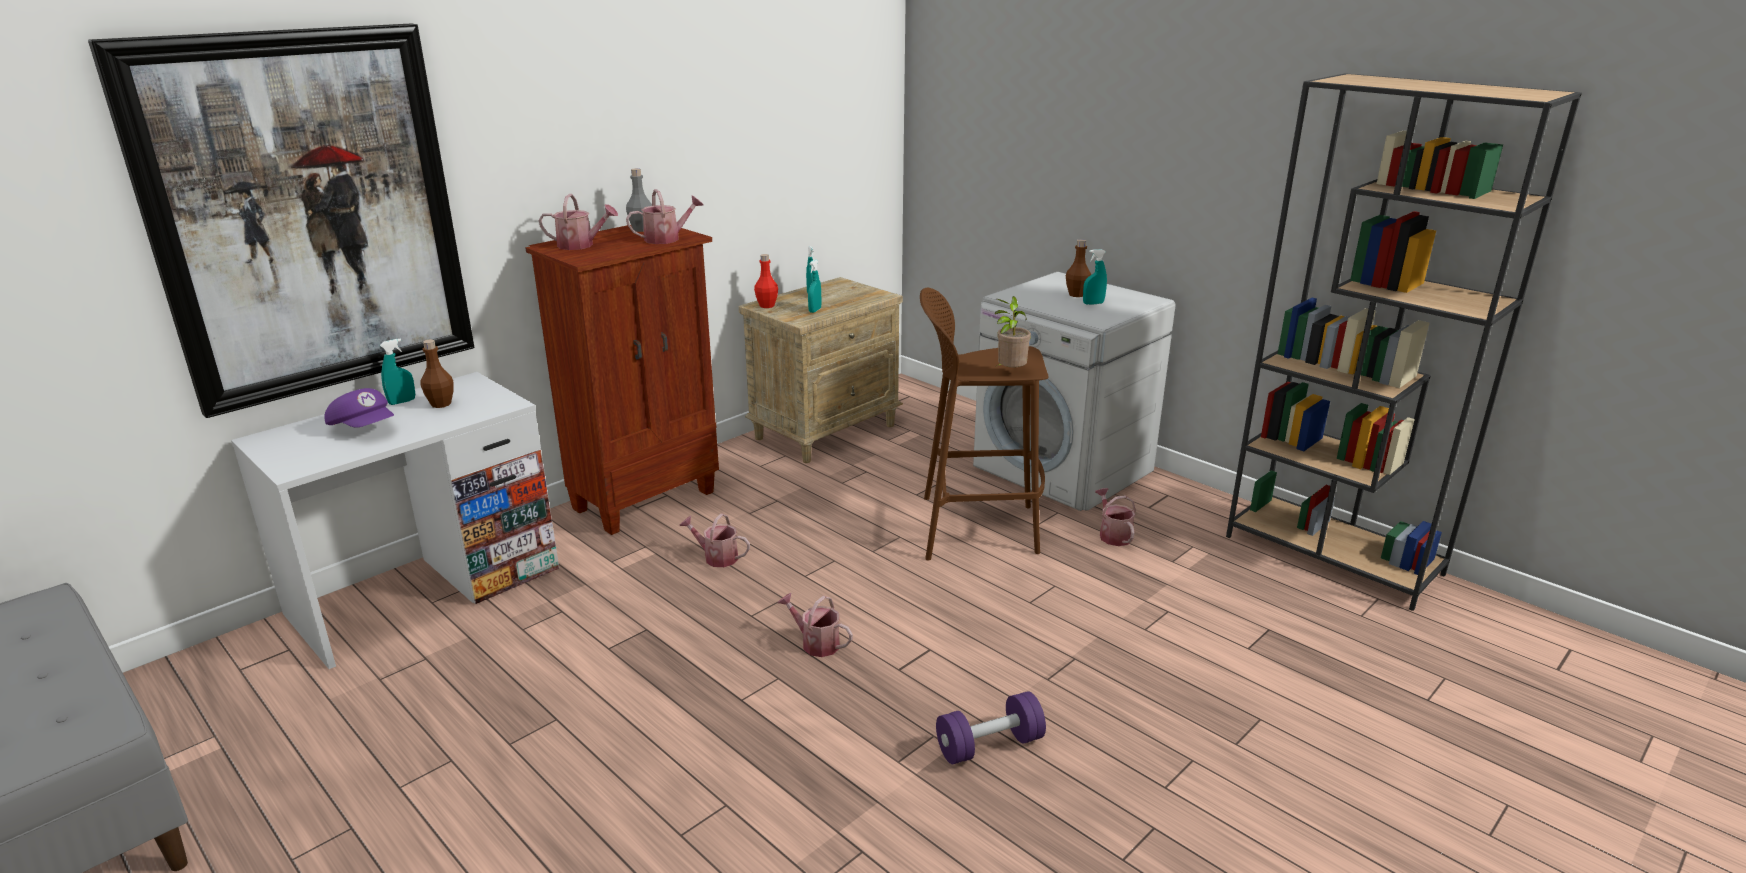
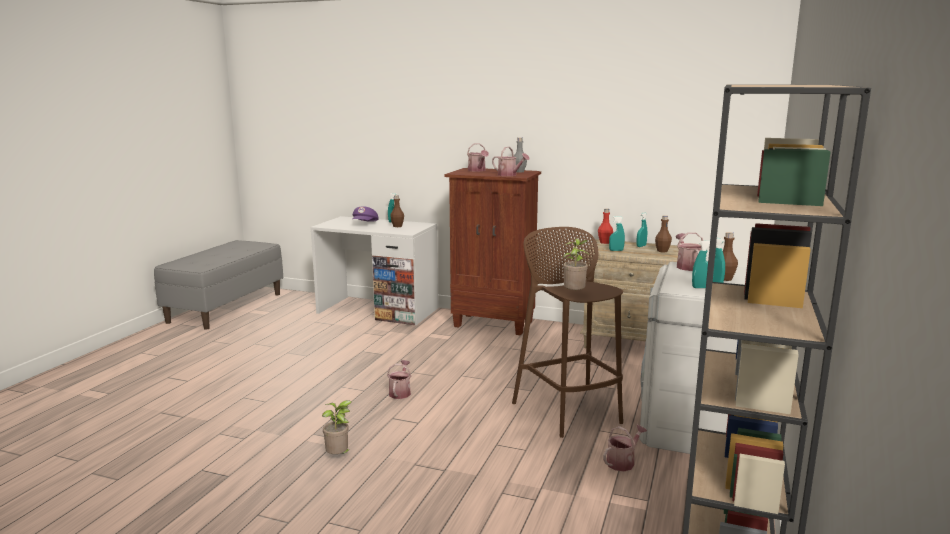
camera: 65 degrees right, 10 degrees down
(308, 216) = (382, 133): picture -> none
(717, 557) = (458, 352): watering can -> watering can (687, 266)
(847, 292) = (662, 251): none -> brown bottle
(989, 745) = (339, 456): purple dumbbell -> potted plant
(1101, 310) = (701, 287): none -> turquoise spray bottle

